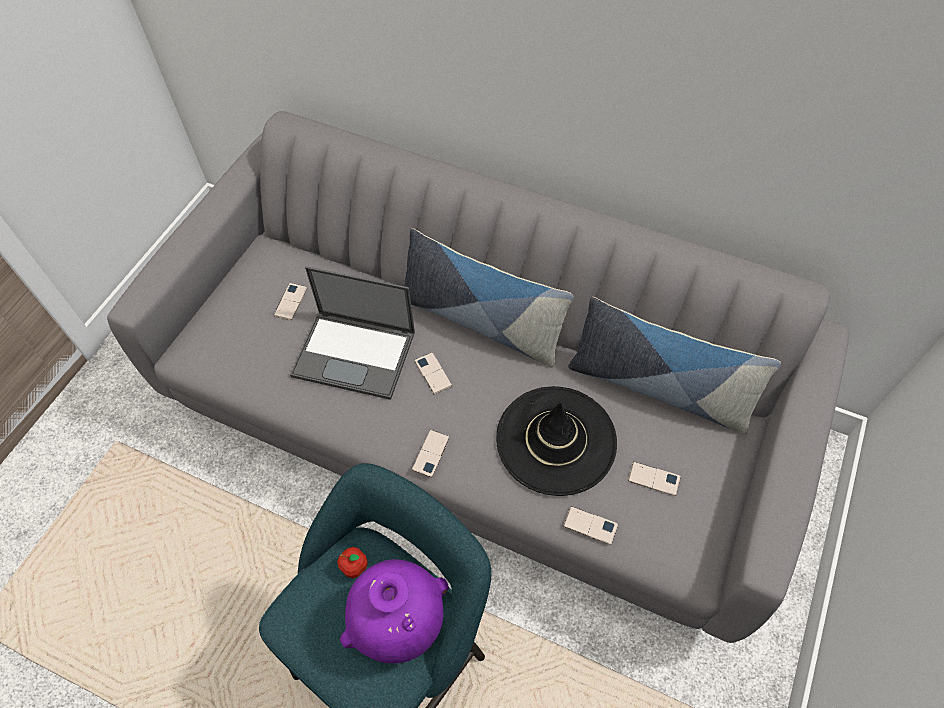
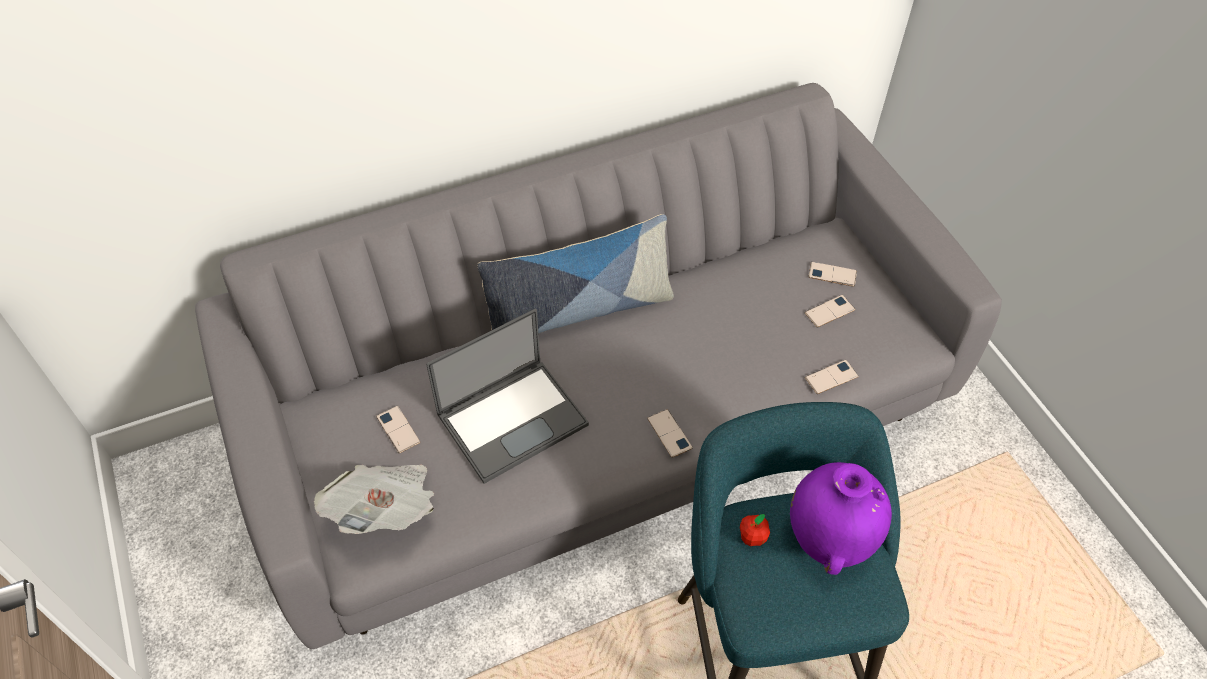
camera: 50 degrees left, 5 degrees down
(228, 342) = (385, 510): none -> newspaper
(433, 373) = (594, 378): phone -> phone (832, 274)
(556, 440) = (740, 344): black hat -> none
(659, 388) = (757, 251): pillow -> none

